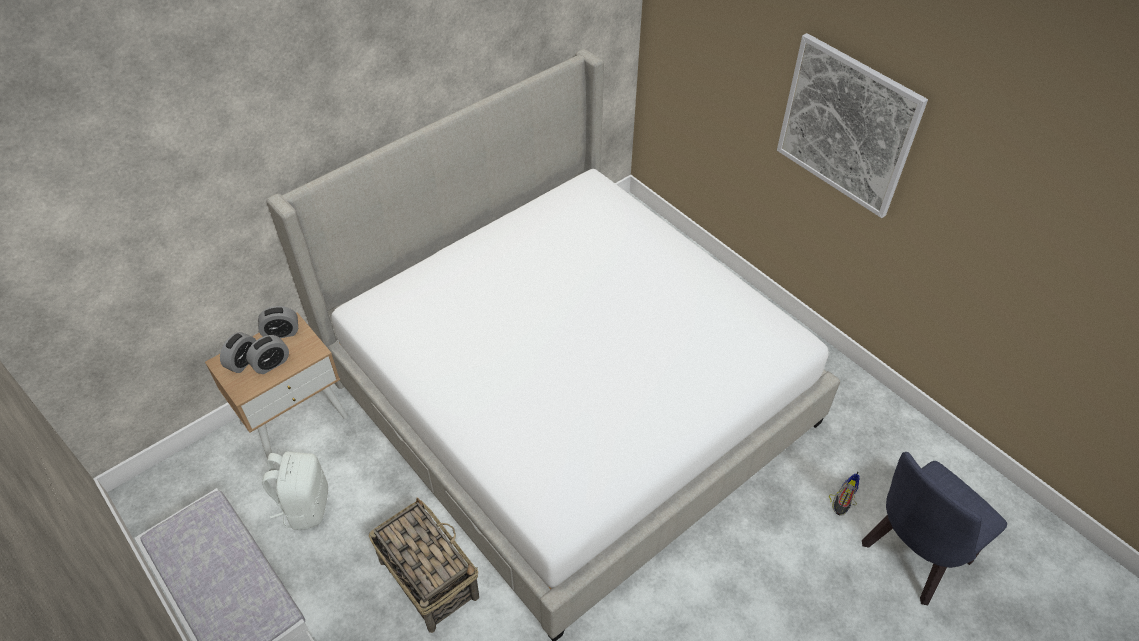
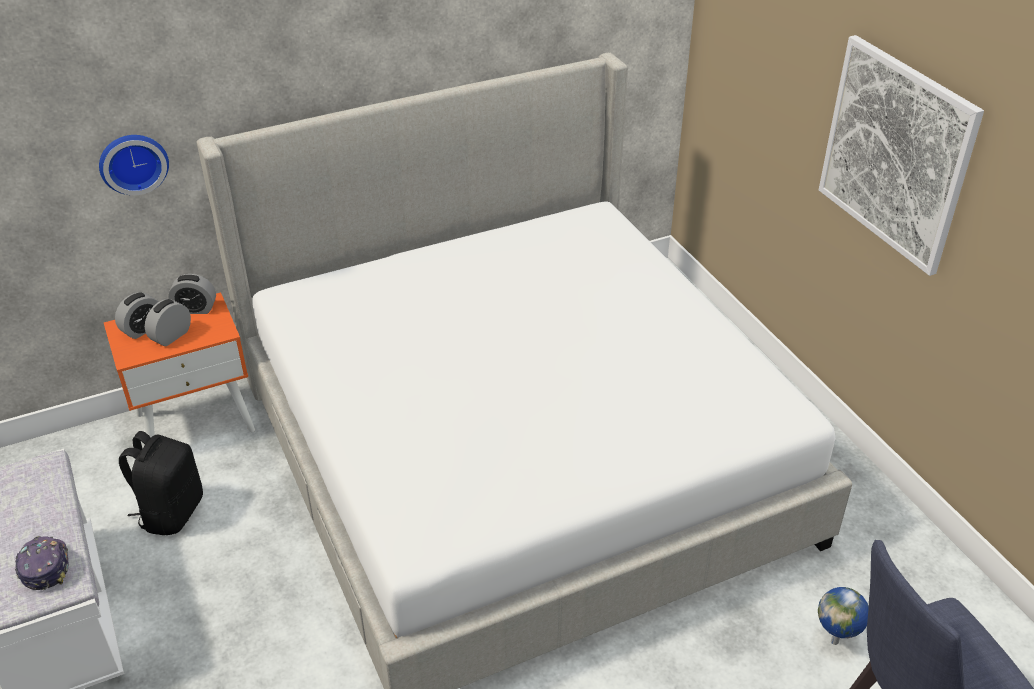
camera: 15 degrees right, 10 degrees down
(213, 229) = (133, 162): none -> wall clock
(250, 602) = (44, 566): none -> cap
(271, 363) = (171, 336): alarm clock -> alarm clock turned 150 degrees clockwise
(294, 419) = (196, 421): beige nightstand -> orange nightstand
(305, 506) = (171, 512): white backpack -> black backpack
(428, 577) = (277, 617): basket -> none
(845, 498) = (836, 641): shoe -> globe

